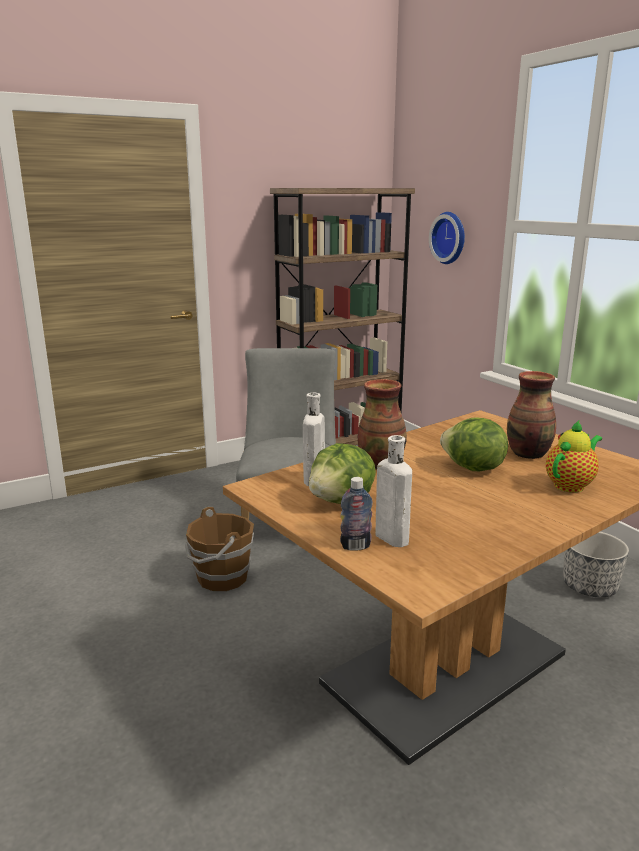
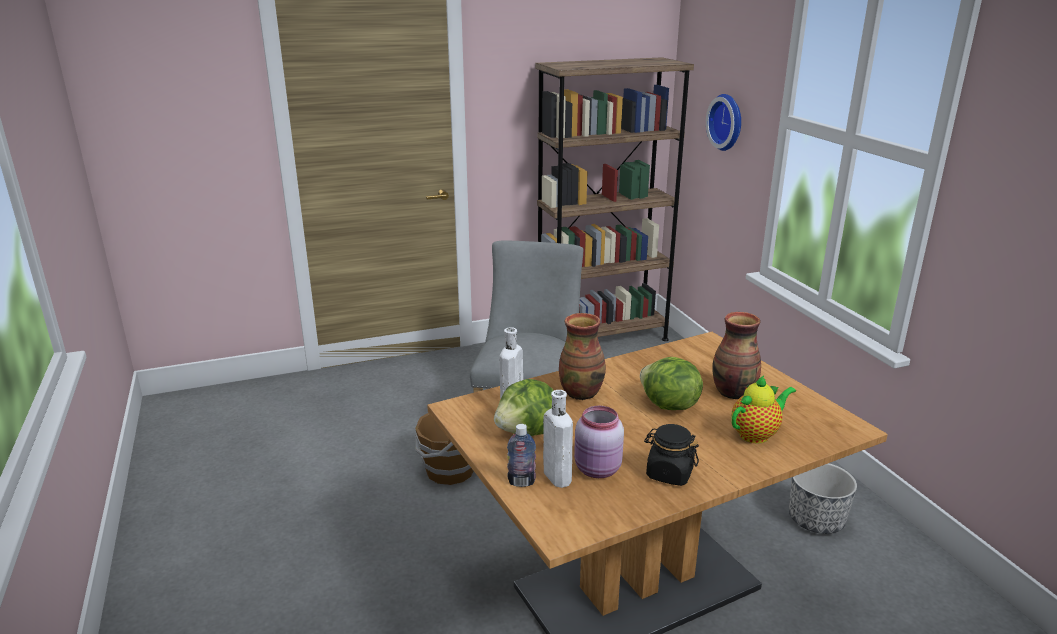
camera: 10 degrees right, 5 degrees up
(431, 528) = (598, 470): none -> pink jar
(506, 525) = (669, 473): none -> black jar

